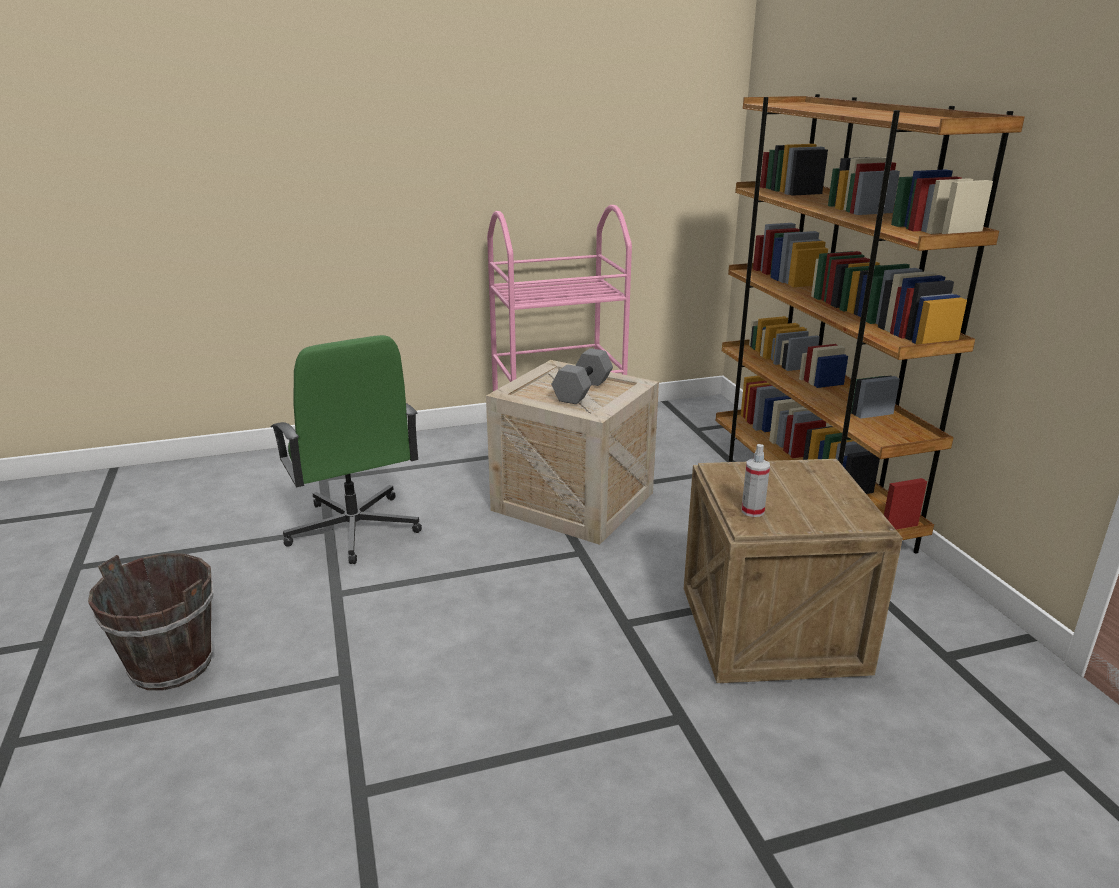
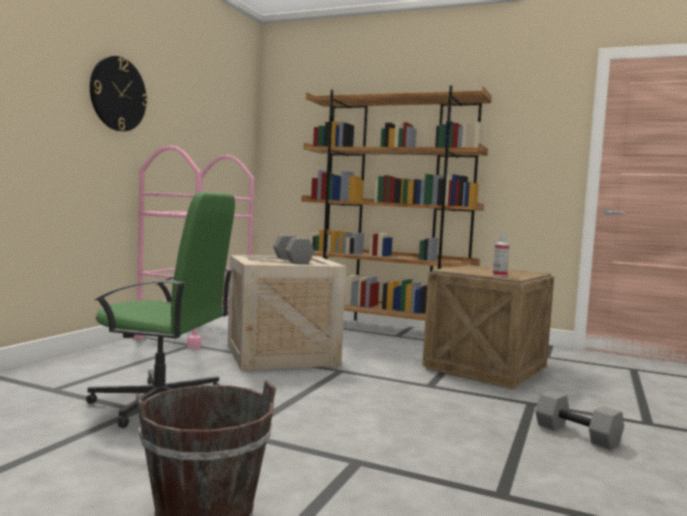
camera: 50 degrees left, 20 degrees down
(455, 143) = (118, 94): none -> wall clock
(613, 794) = (578, 434): none -> grey dumbbell

